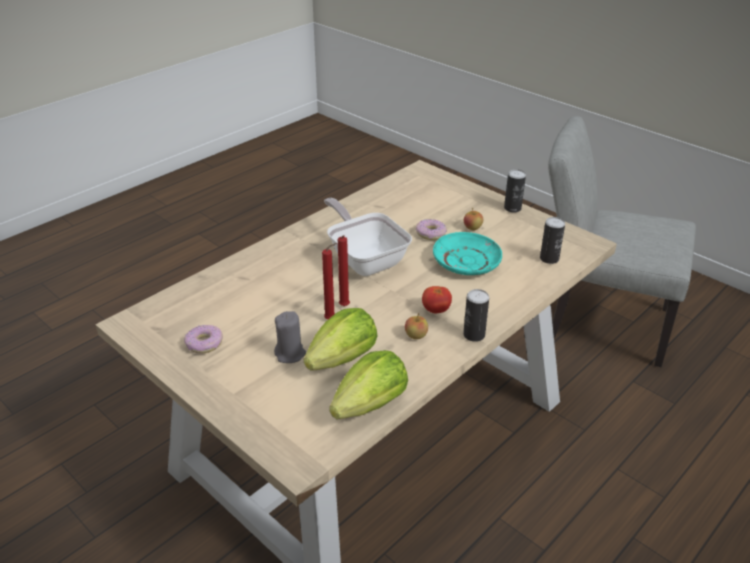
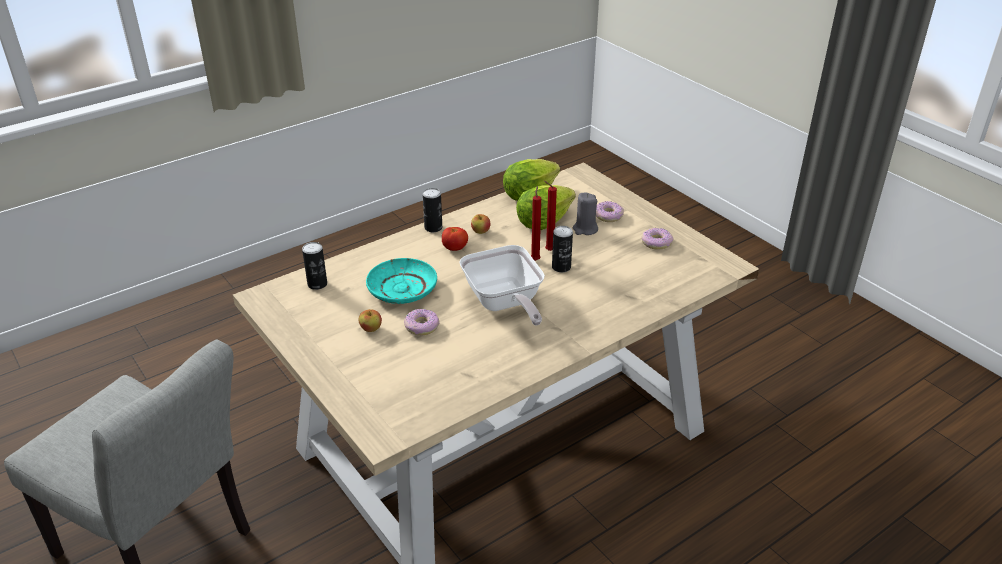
camera: 170 degrees left, 0 degrees up
(259, 379) = (608, 216): none -> donut
(512, 208) = (305, 351): can -> can (561, 267)

